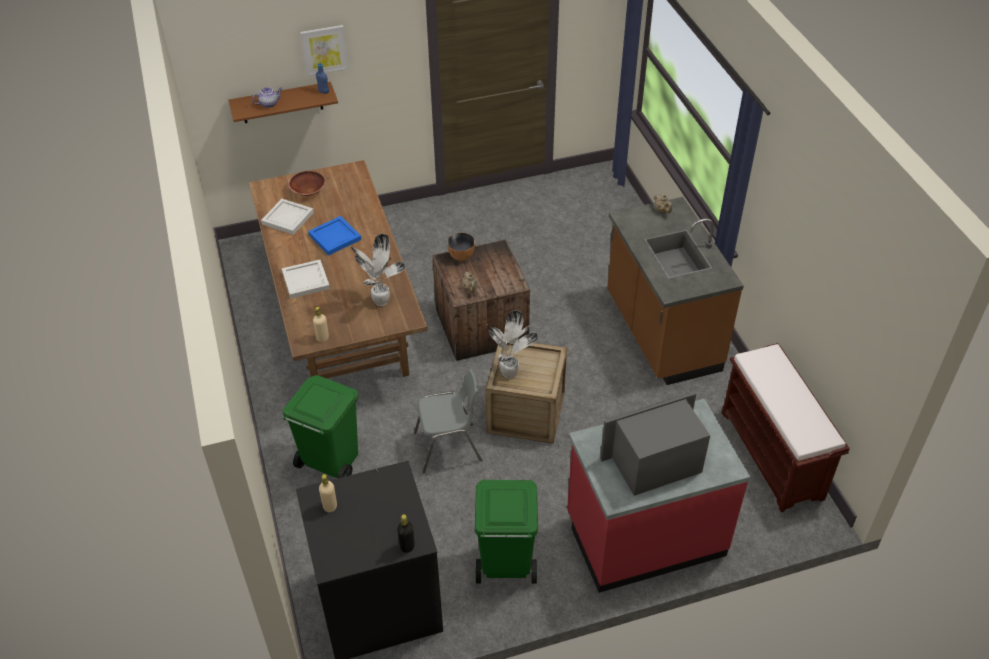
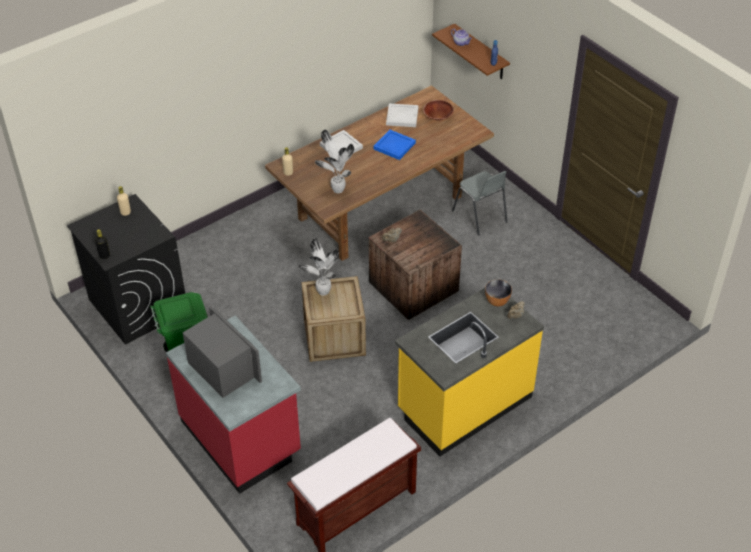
camera: 70 degrees right, 0 degrees up
(324, 50) = (511, 36): picture -> none
(330, 462) = (243, 245): green trash can -> none
(449, 447) = (281, 303): grey chair -> grey chair (480, 216)
(461, 256) = (426, 225): bowl -> bowl (497, 301)
(661, 333) = (464, 404): brown counter -> yellow counter

